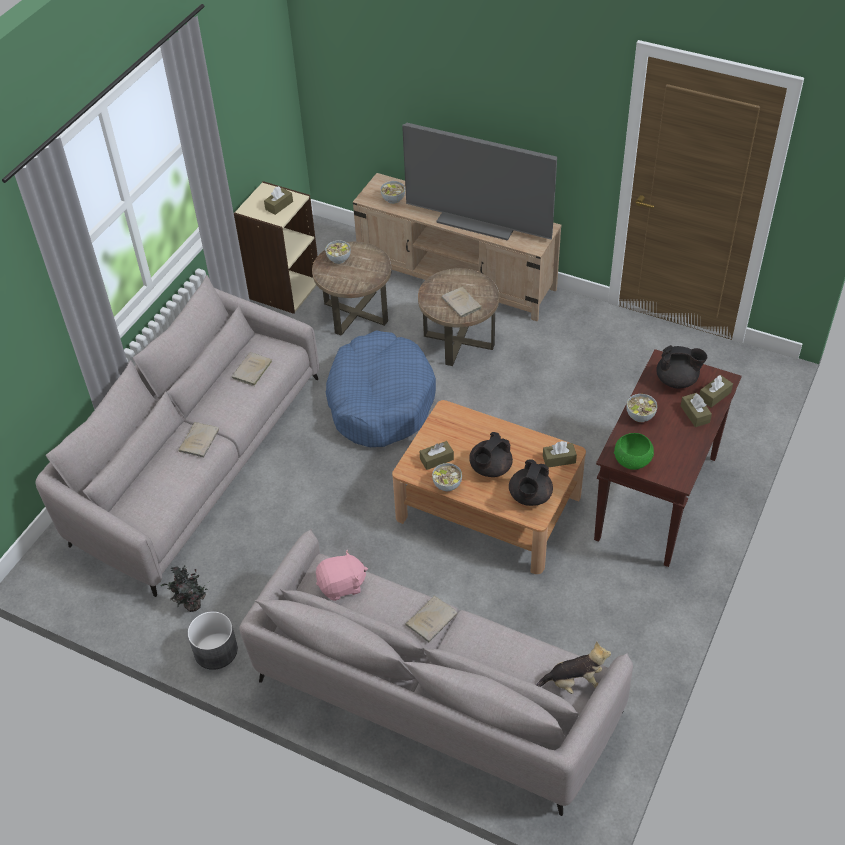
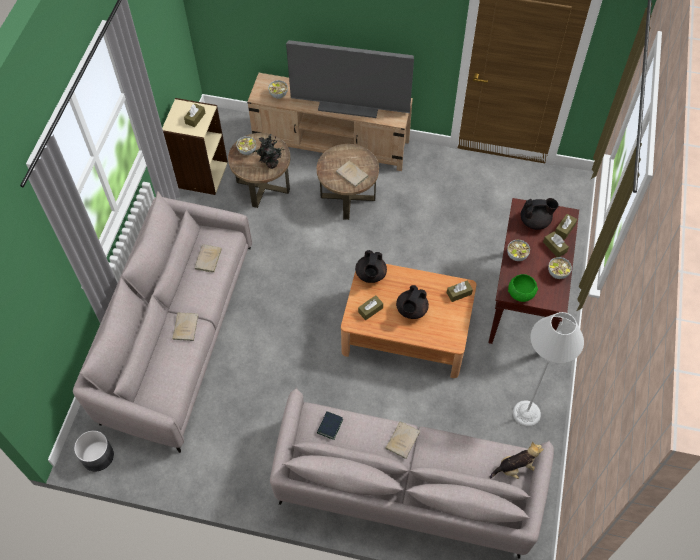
camera: 15 degrees left, 10 degrees up
(191, 606) = (210, 454): potted plant -> potted plant (271, 165)
(215, 651) = (239, 486): grey planter -> grey planter (97, 456)
(342, 585) = (330, 426): pink plush toy -> book
(380, 401) = (303, 258): blue dog bed -> none
(447, 485) = (384, 329): bowl -> bowl (557, 273)
(530, 497) = (446, 328): black teapot -> black teapot (370, 275)
(622, 635) = (526, 413): none -> grey floor lamp

